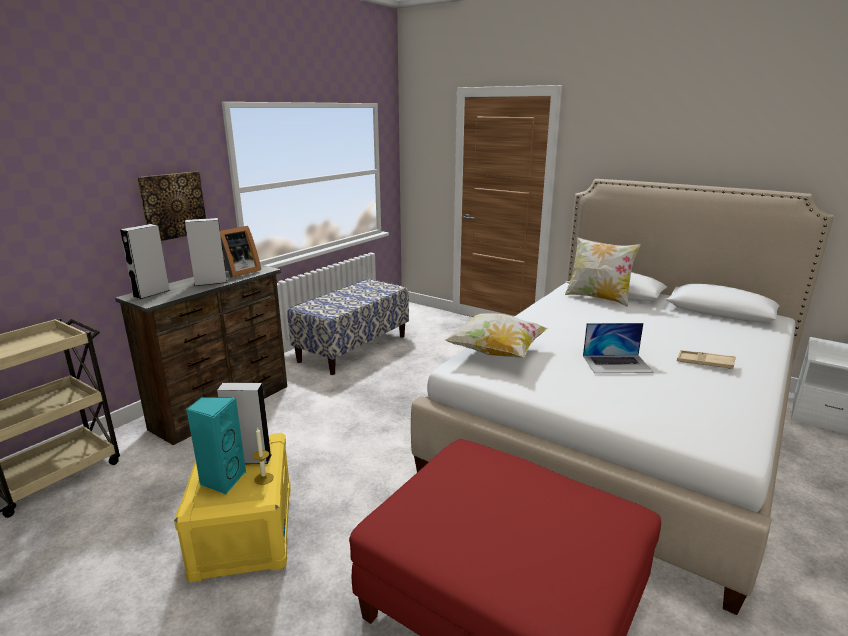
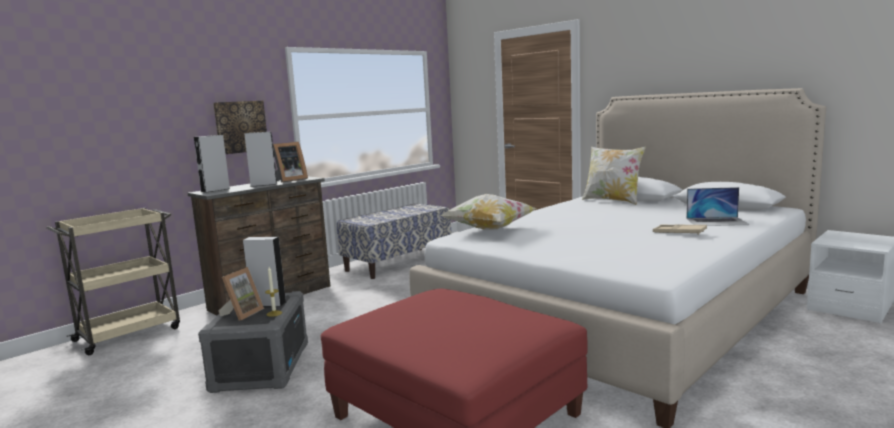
camera: 10 degrees right, 10 degrees down
(222, 480) = (242, 314): turquoise speaker -> picture frame
(243, 530) = (261, 366): yellow storage box -> grey storage box
(617, 364) = (593, 233): laptop -> laptop (717, 221)

